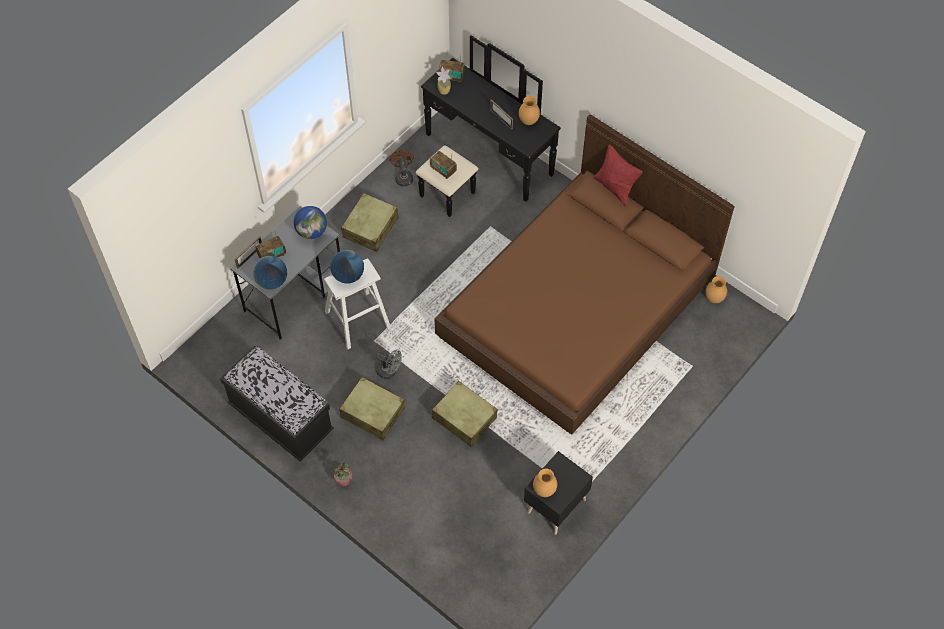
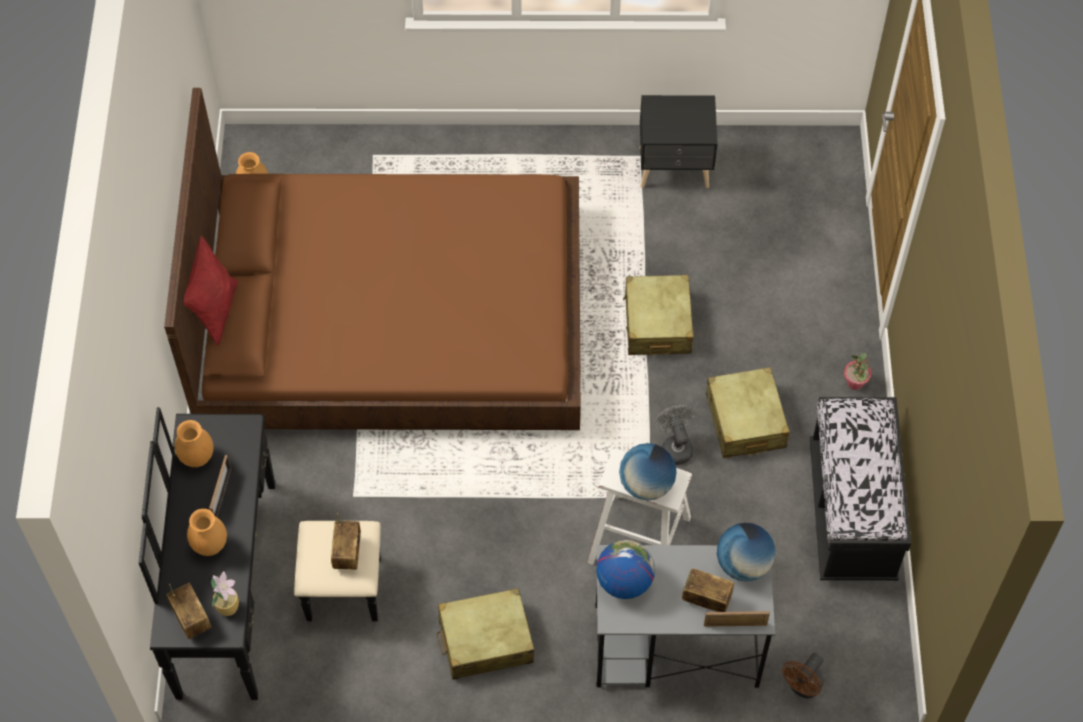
camera: 130 degrees left, 0 degrees up
(403, 176) = (361, 669): brown fan -> brown fan (802, 687)
(544, 491) = (702, 124): brown vase -> brown vase (210, 545)

